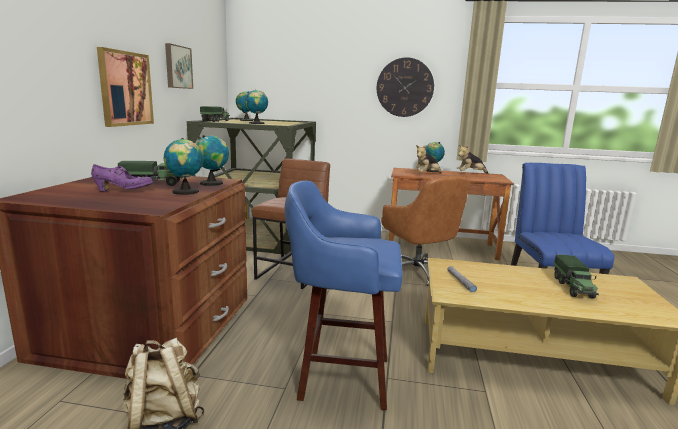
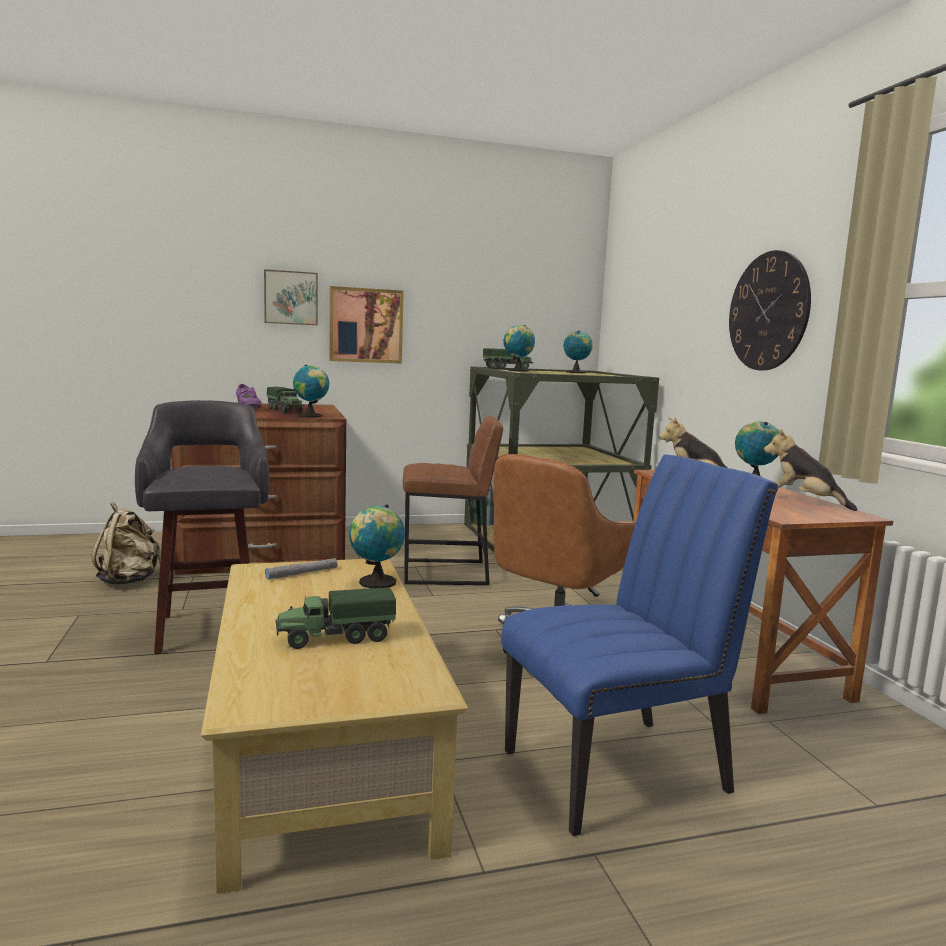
camera: 65 degrees right, 5 degrees down
(177, 67) = (467, 302): picture -> picture (291, 298)
(186, 192) = (260, 415): globe -> globe (375, 583)
(340, 377) = (209, 627): blue stool -> grey stool

